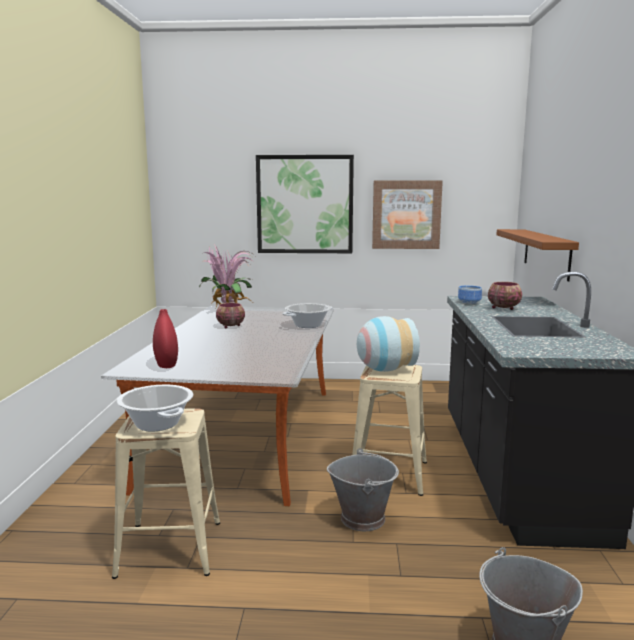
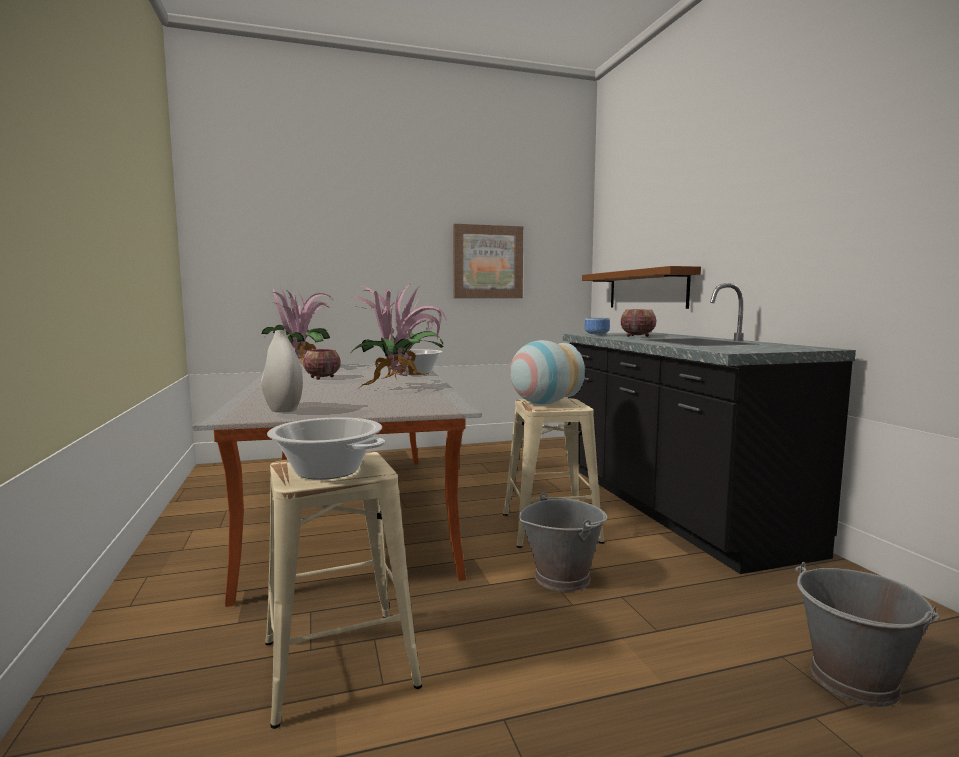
camera: 20 degrees left, 5 degrees down
(166, 365) = (282, 409): red vase -> white vase
(272, 345) = (400, 387): none -> potted plant
(305, 204) = (378, 248): picture -> none

